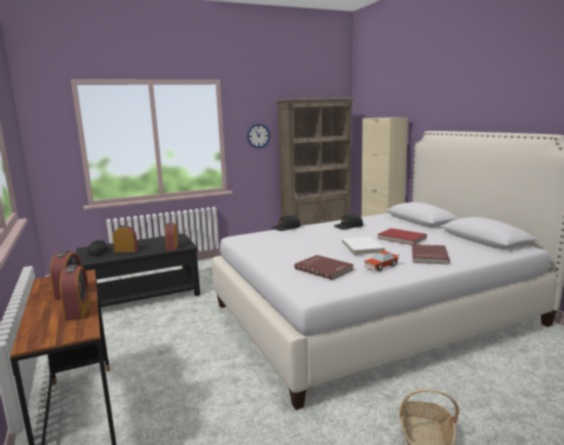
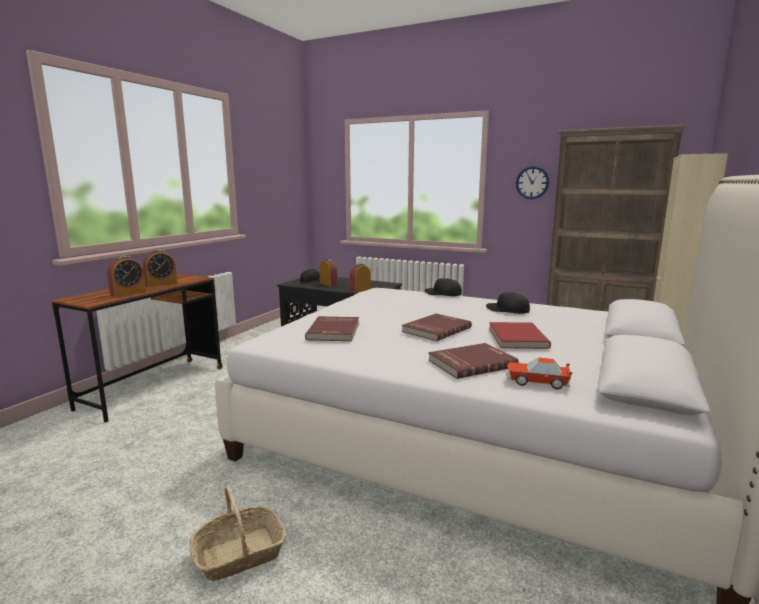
camera: 50 degrees right, 0 degrees up
(361, 247) = (435, 329): white book -> red book
(381, 267) = (383, 350): toy car -> toy car (537, 382)

